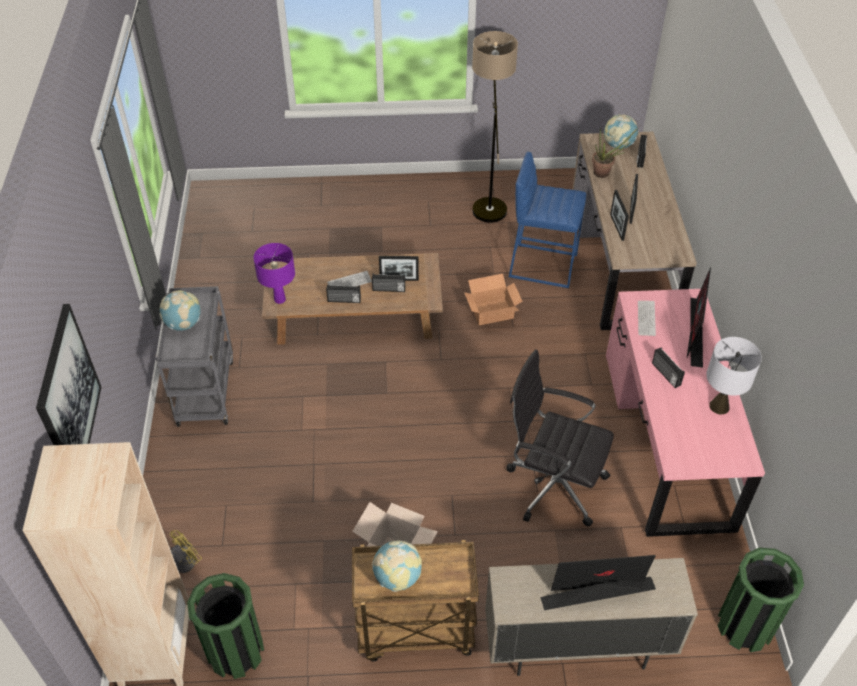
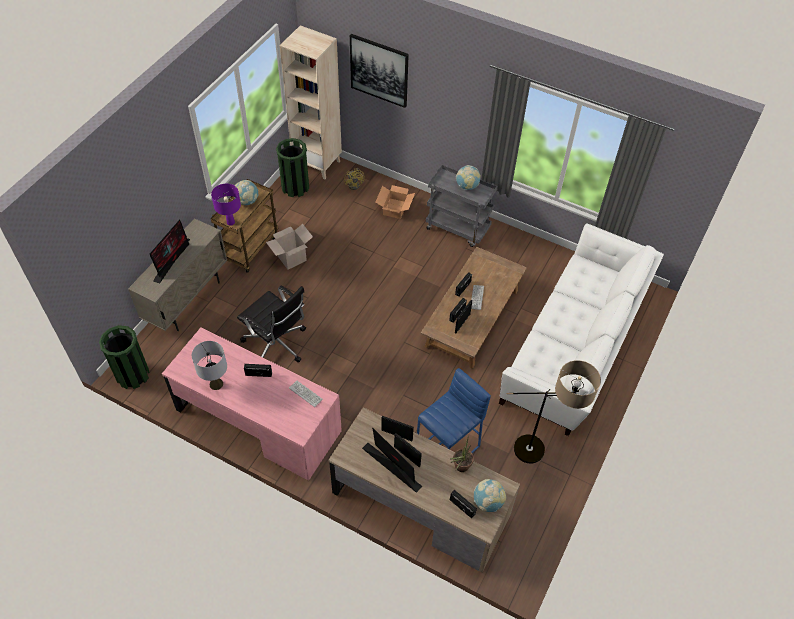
camera: 120 degrees right, 5 degrees up
(280, 299) = (484, 259): purple table lamp -> purple table lamp (230, 222)
(336, 219) = (574, 349): none -> white sofa
(491, 311) = (425, 391): cardboard box -> cardboard box (395, 208)
(553, 484) = (277, 345): black office chair -> black office chair turned 75 degrees clockwise
(696, 332) = (274, 413): monitor -> monitor (391, 466)

